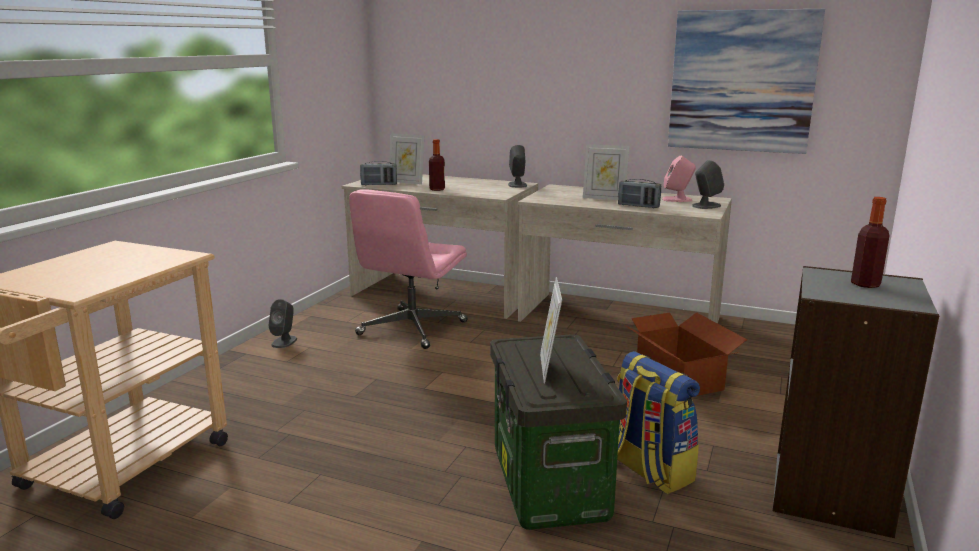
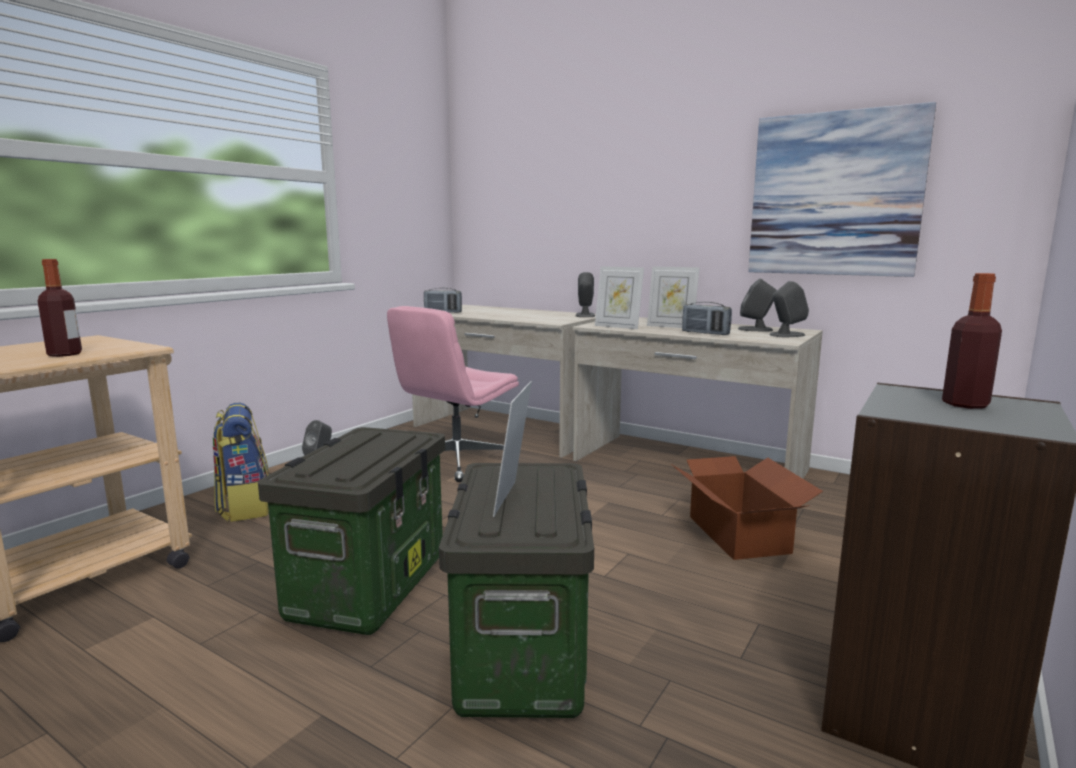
camera: 10 degrees right, 5 degrees down
(399, 445) = (369, 586): none -> storage box
(407, 182) = (473, 311): picture frame -> picture frame (618, 326)
(437, 189) = (497, 316): bottle -> bottle (65, 354)
(649, 470) = (661, 650): backpack -> backpack (244, 507)
(677, 199) = (755, 329): pink speaker -> grey speaker

